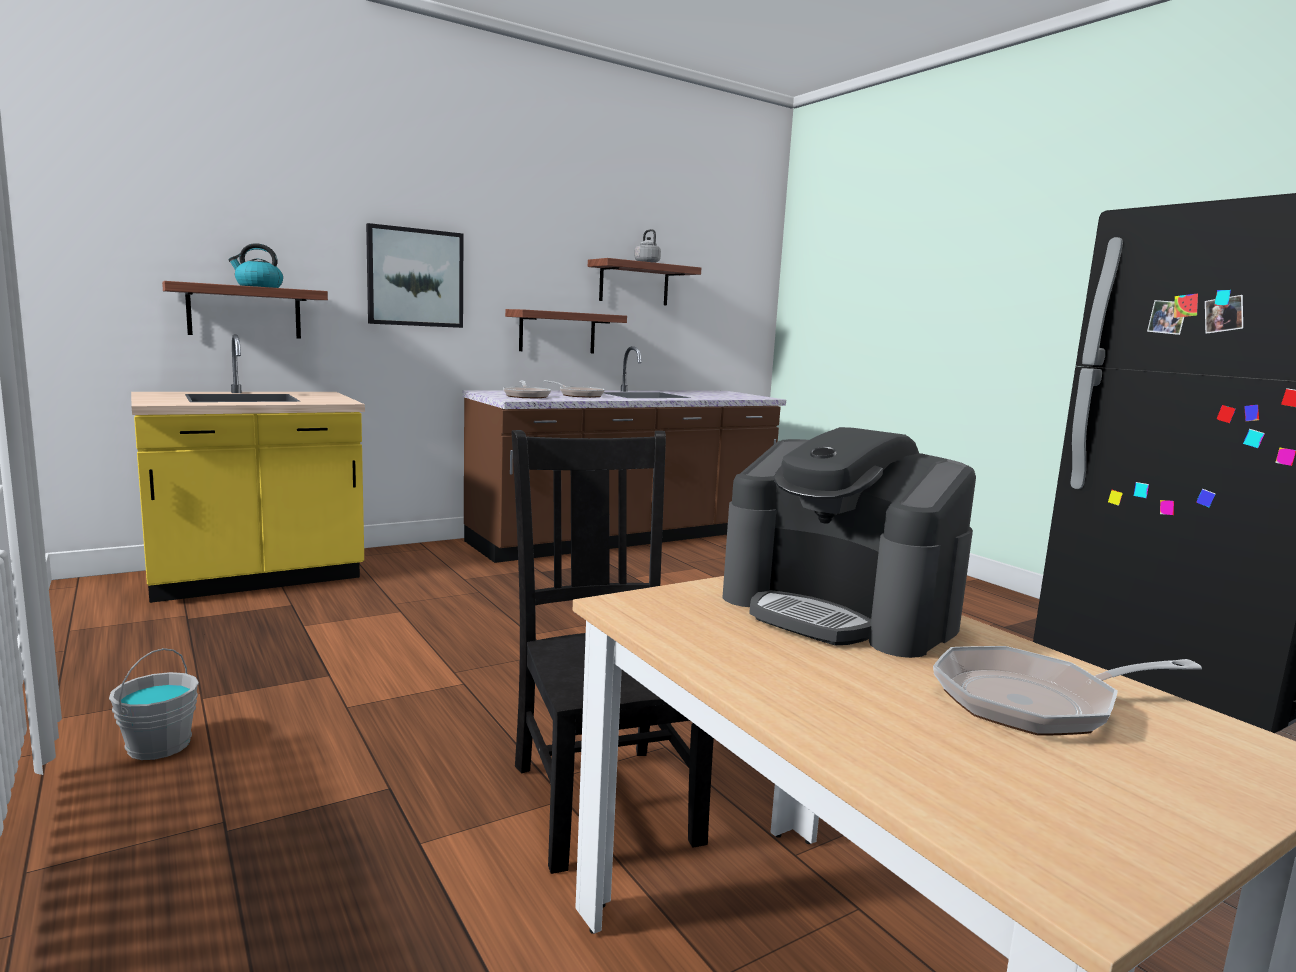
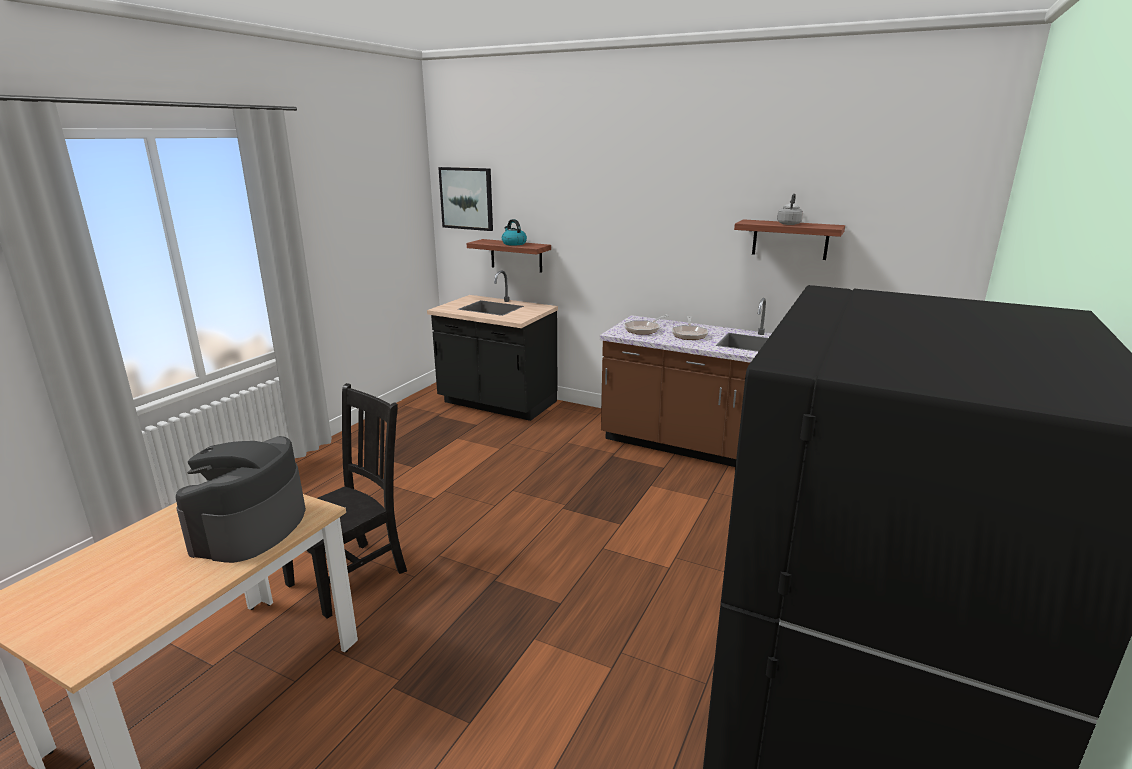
camera: 60 degrees right, 10 degrees up
(158, 745) = (329, 467): grey bucket -> none
(256, 578) = (497, 404): yellow counter -> black counter
(415, 277) = (606, 235): picture -> picture (467, 198)
(557, 332) = (711, 278): shelf -> none
(1035, 702) = (139, 590): frying pan -> none

